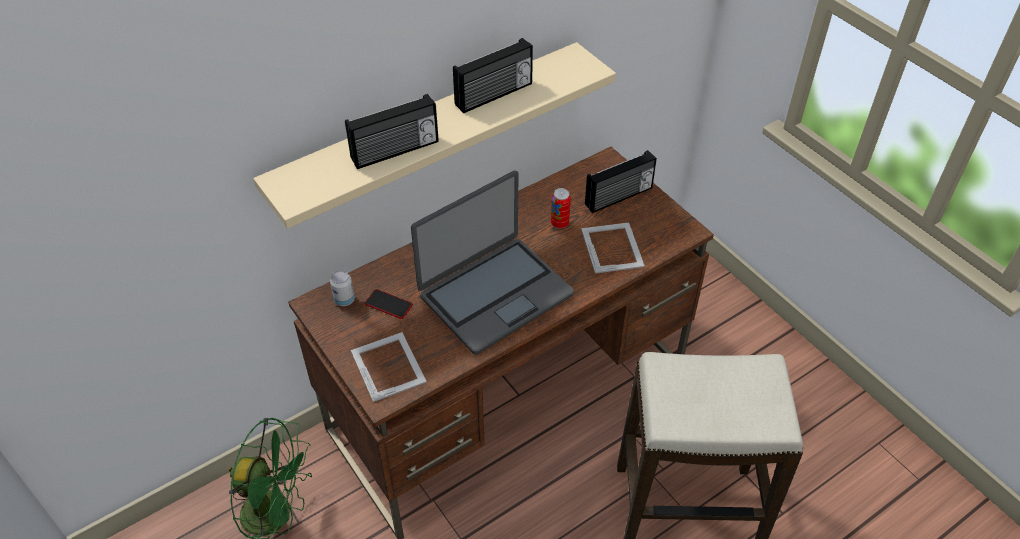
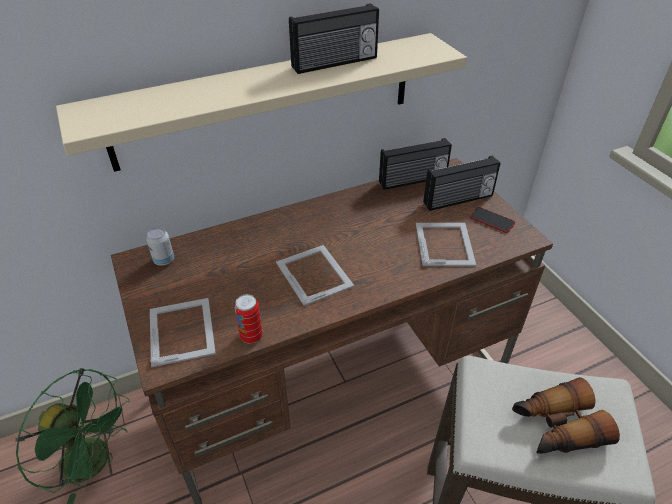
camera: 10 degrees right, 5 degrees down
(388, 304) = (205, 270): phone -> phone (491, 220)
(395, 151) = (213, 97): radio -> radio (413, 180)
(495, 294) = (314, 273): laptop -> picture frame
(559, 223) = (395, 216): can -> can (251, 336)
(725, 400) = (556, 427): none -> binoculars

